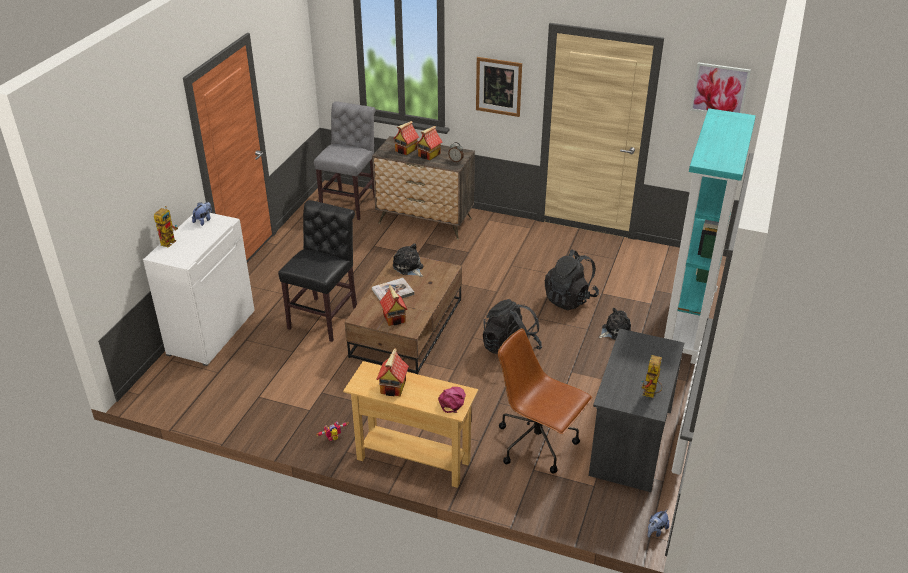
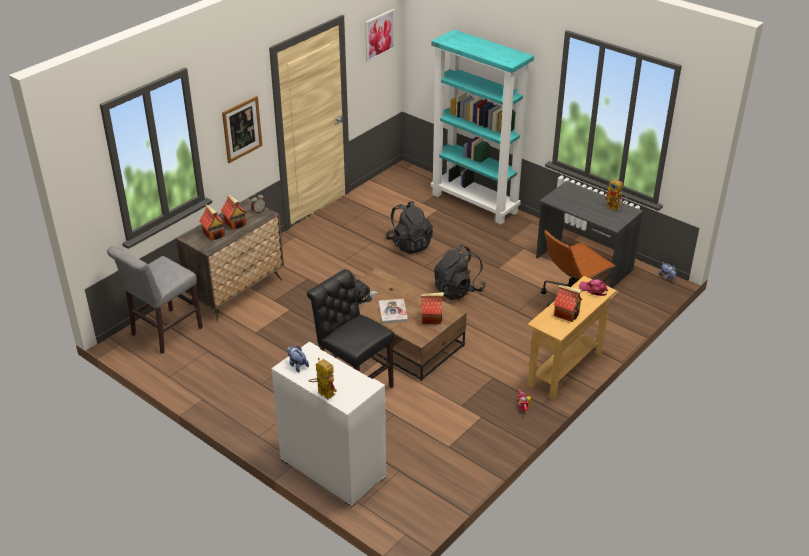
camera: 70 degrees left, 0 degrees up
(350, 203) = (163, 333): grey chair -> grey chair turned 90 degrees counterclockwise
(614, 331) = (461, 235): plush toy -> none

